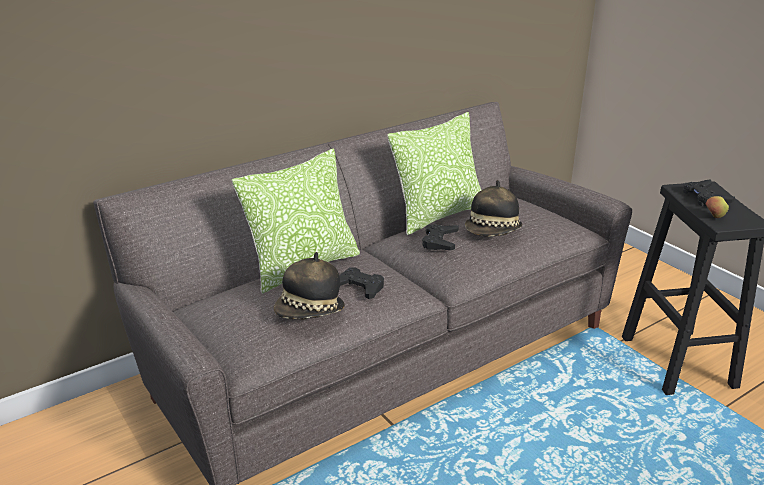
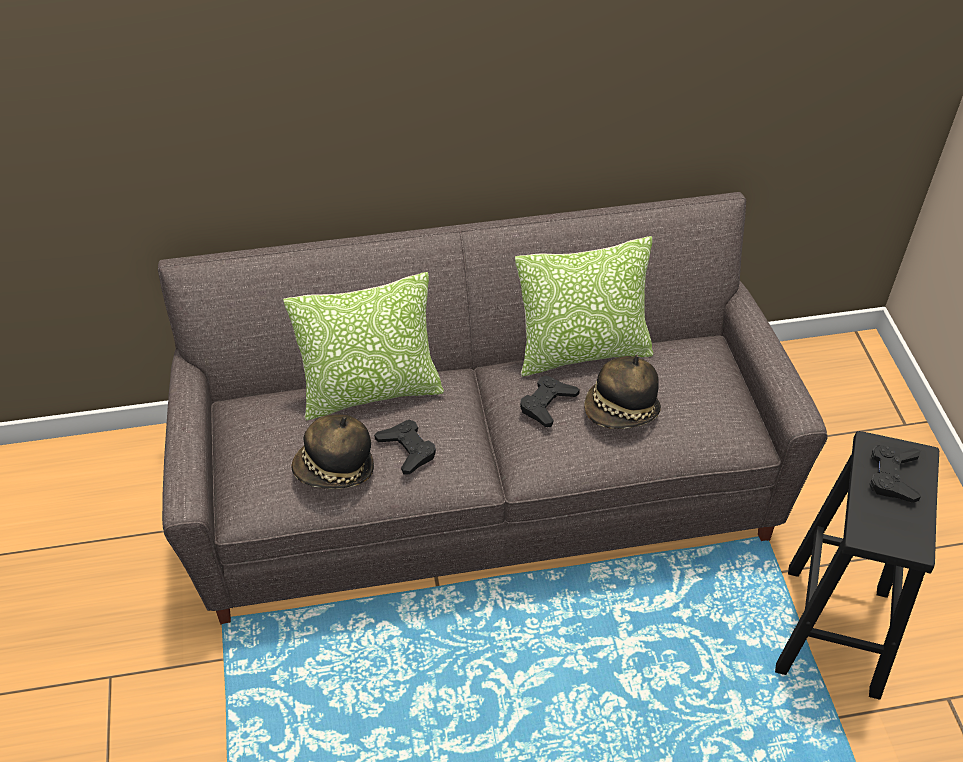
camera: 25 degrees right, 20 degrees up
(714, 216) = (869, 517): apple -> none

